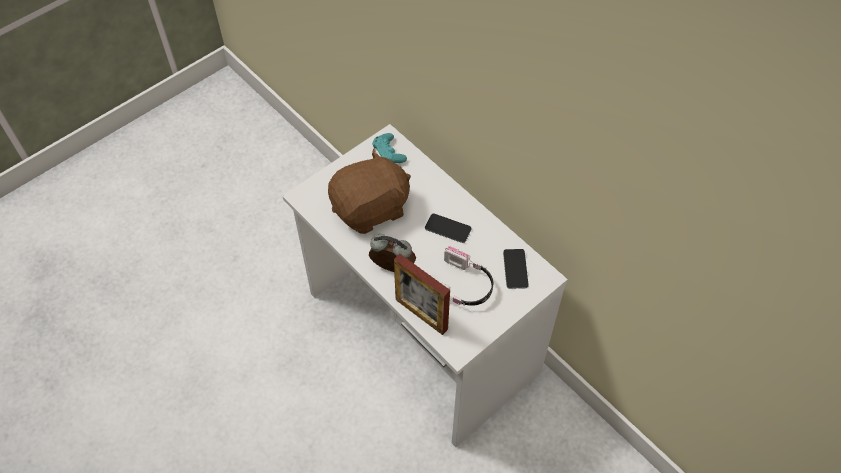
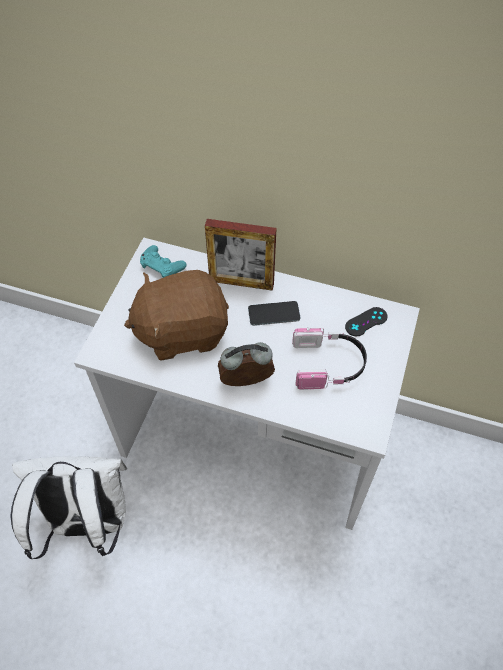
camera: 30 degrees left, 0 degrees up
(258, 331) = (87, 522): none -> white backpack
(371, 209) = (182, 331): brown plush toy -> brown plush toy turned 135 degrees counterclockwise
(421, 314) = (308, 414): picture frame -> picture frame (241, 282)
(515, 269) = (366, 322): phone -> black game controller

